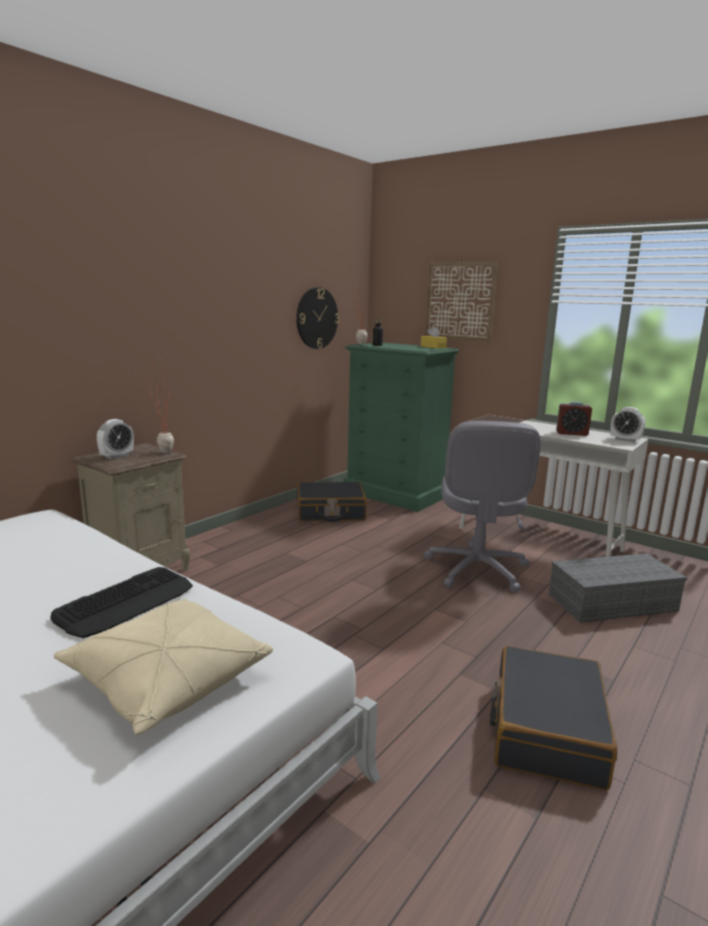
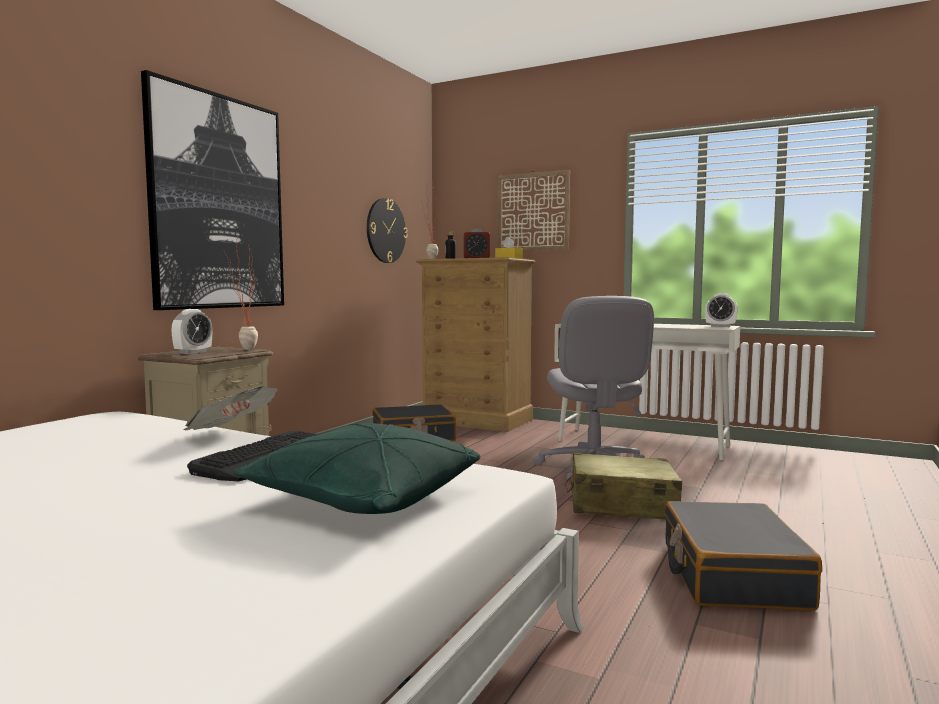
camera: 10 degrees left, 10 degrees down
(116, 559) = (231, 433): none -> newspaper
(143, 315) = (218, 202): none -> picture
(166, 680) = (363, 499): beige pillow -> green pillow
(395, 494) = (477, 420): green dresser -> brown dresser
(481, 623) = (621, 505): none -> beige suitcase
(572, 433) = (667, 325): alarm clock -> alarm clock (476, 258)
(613, 601) = (740, 480): grey storage box -> none

